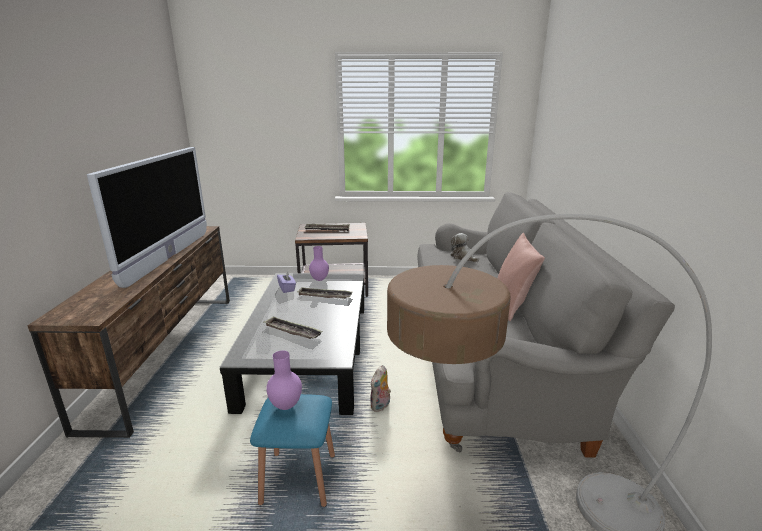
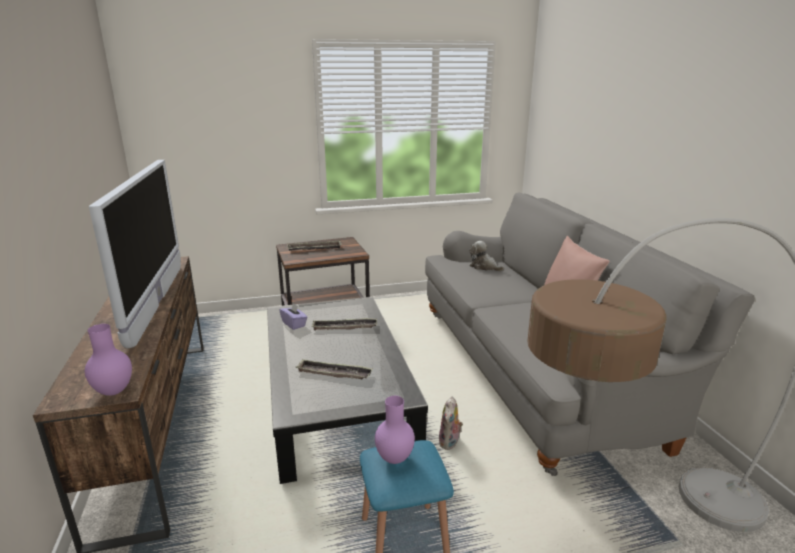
camera: 15 degrees left, 0 degrees up
(320, 279) = (326, 309): purple vase -> purple vase (115, 391)

